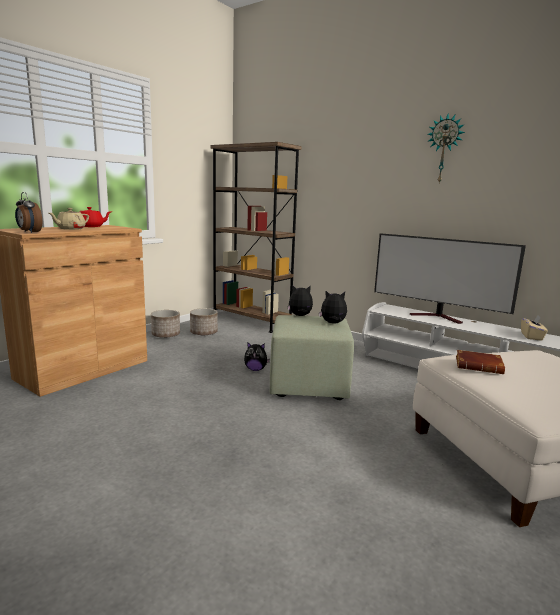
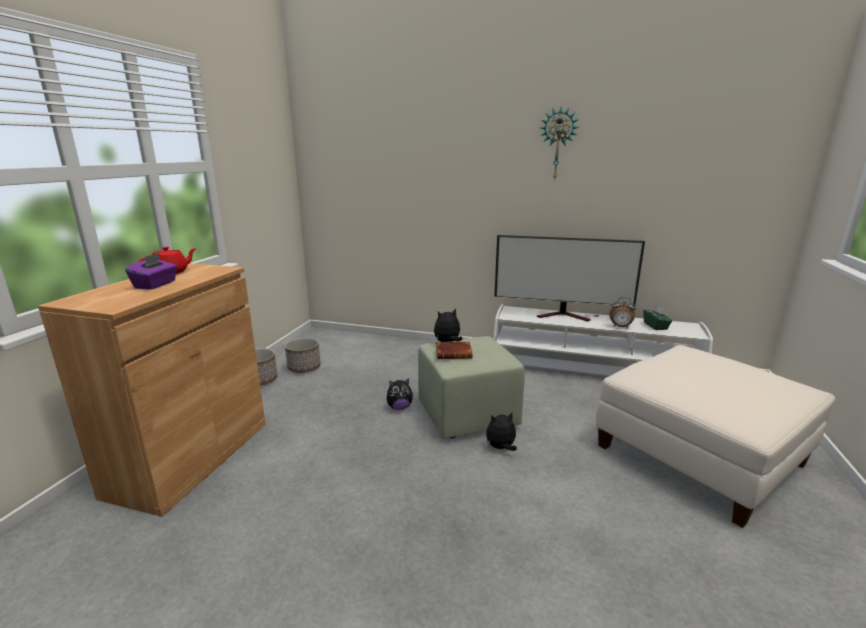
camera: 20 degrees left, 5 degrees up
(29, 232) = (114, 305): alarm clock -> alarm clock (620, 327)
(70, 229) = (156, 285): beige teapot -> purple tissue box
(251, 321) = (346, 340): brown bookcase -> none
(333, 323) = (490, 348): plush toy -> plush toy (501, 448)
(479, 366) = (666, 380): brown book -> brown book (454, 353)
(532, 336) = (655, 326): beige tissue box -> green tissue box

